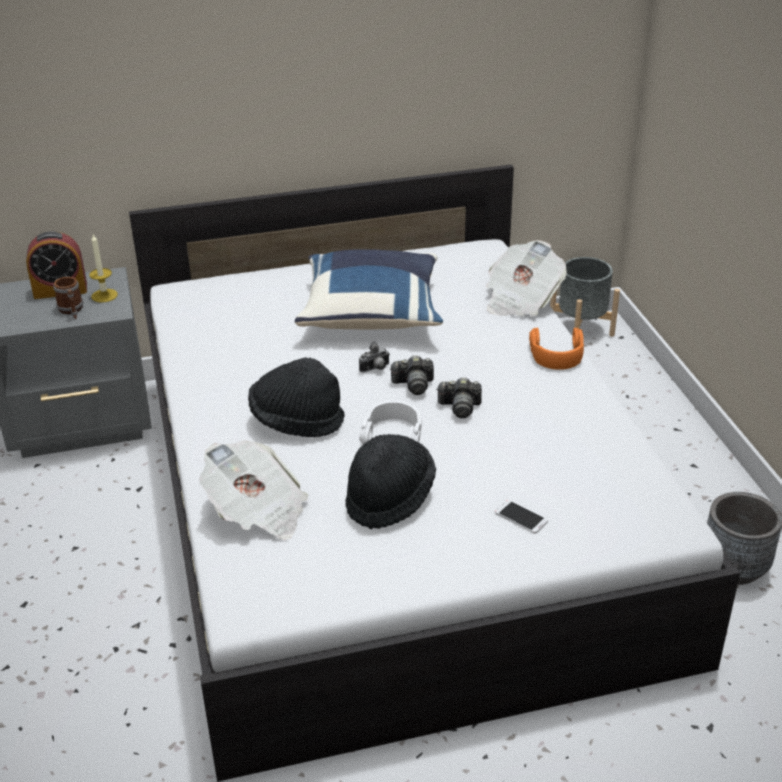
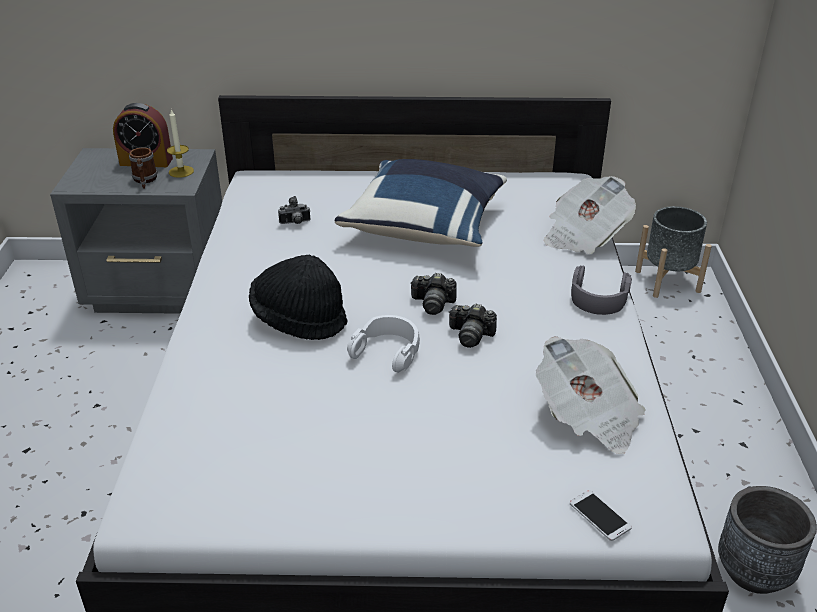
camera: 15 degrees right, 0 degrees up
(257, 511) = (212, 405): newspaper -> newspaper (588, 416)
(376, 369) = (402, 281): camera -> camera (295, 223)
(389, 498) = (351, 418): black hat -> none
(521, 517) = (483, 469): phone -> phone (599, 515)
(556, 354) = (598, 297): orange headphones -> grey headphones

